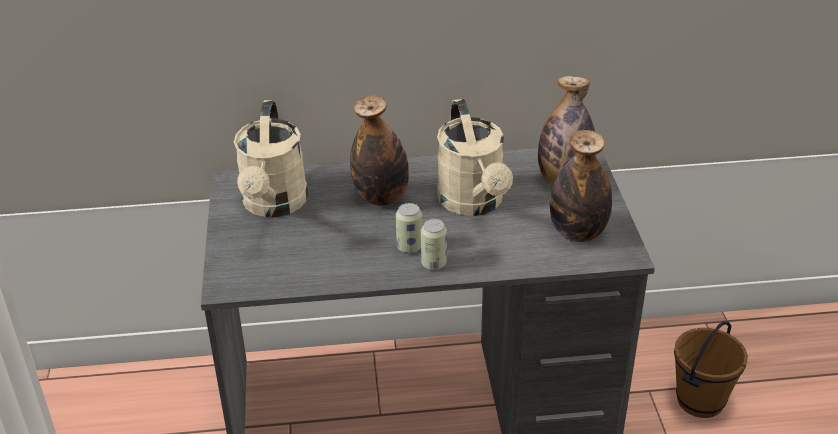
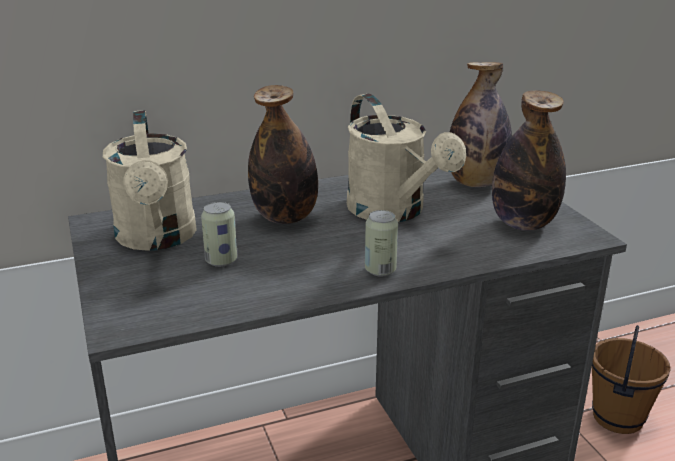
camera: 15 degrees left, 10 degrees down
(409, 247) = (342, 258): can -> can (221, 261)

